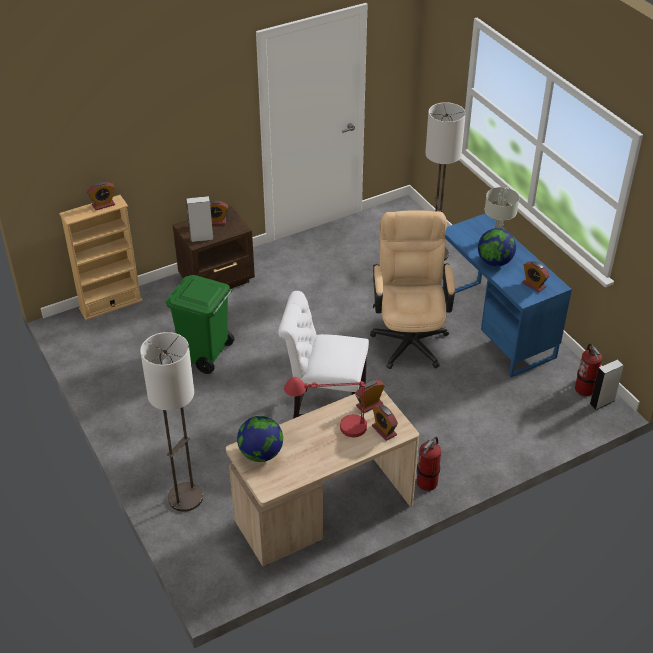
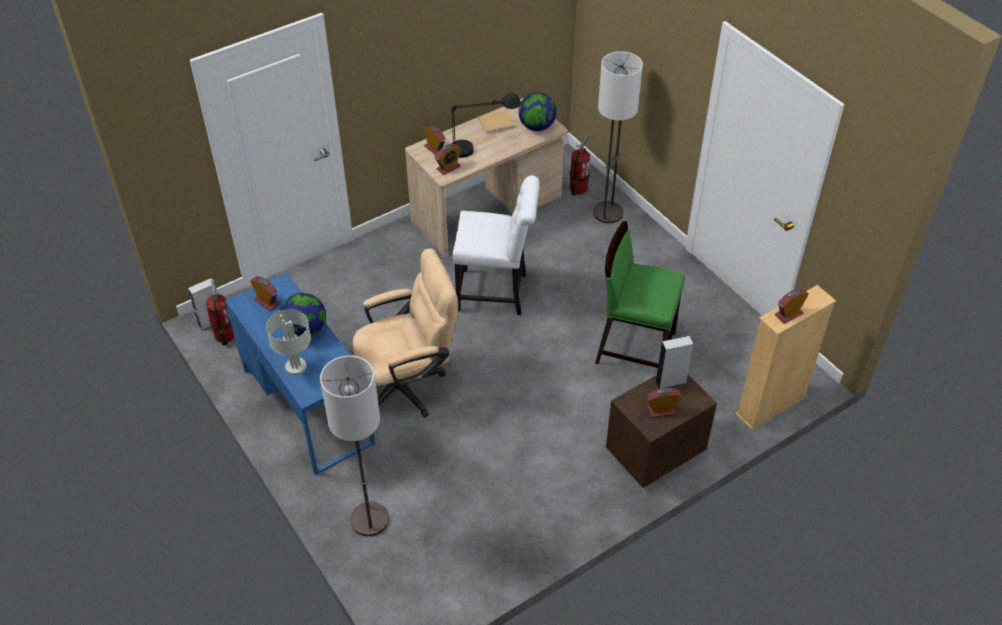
camera: 175 degrees right, 5 degrees up
(205, 355) = (634, 347): green trash can -> green chair
(307, 462) = (497, 123): none -> beige book
(329, 428) = (482, 147): red table lamp -> black table lamp
(409, 337) = (408, 385): beige office chair -> beige office chair turned 105 degrees counterclockwise
(427, 482) = (397, 237): fire extinguisher -> fire extinguisher (578, 188)

